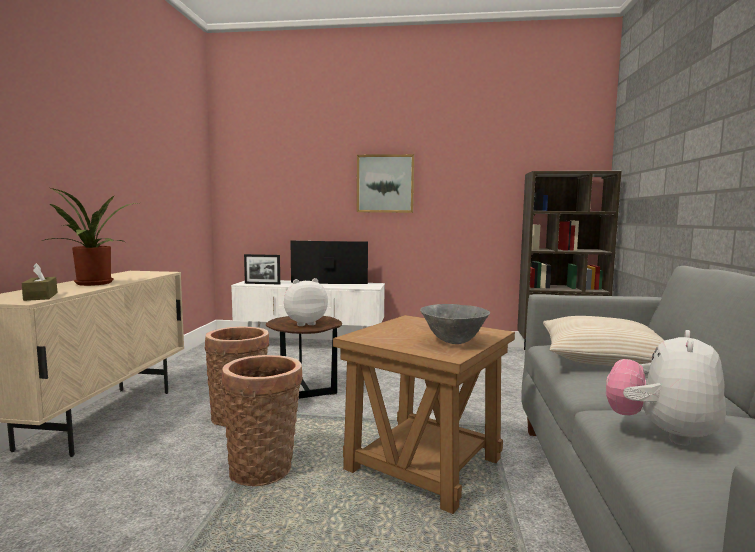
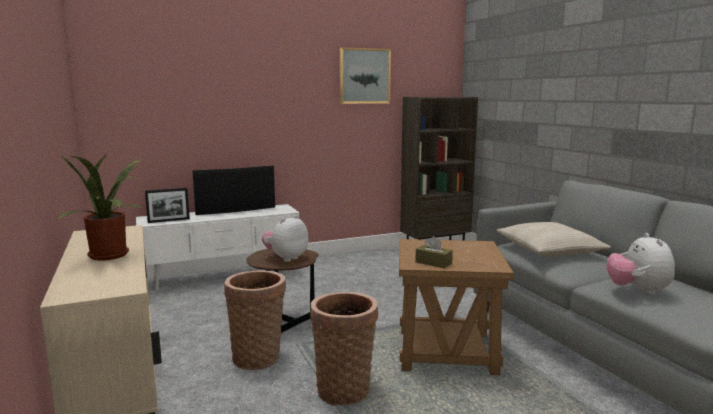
camera: 30 degrees left, 5 degrees up
(41, 296) = (119, 281): brown tissue box -> brown tissue box (433, 263)
(385, 184) = (283, 106): picture -> picture (364, 76)
(453, 342) = (478, 257): grey bowl -> none

